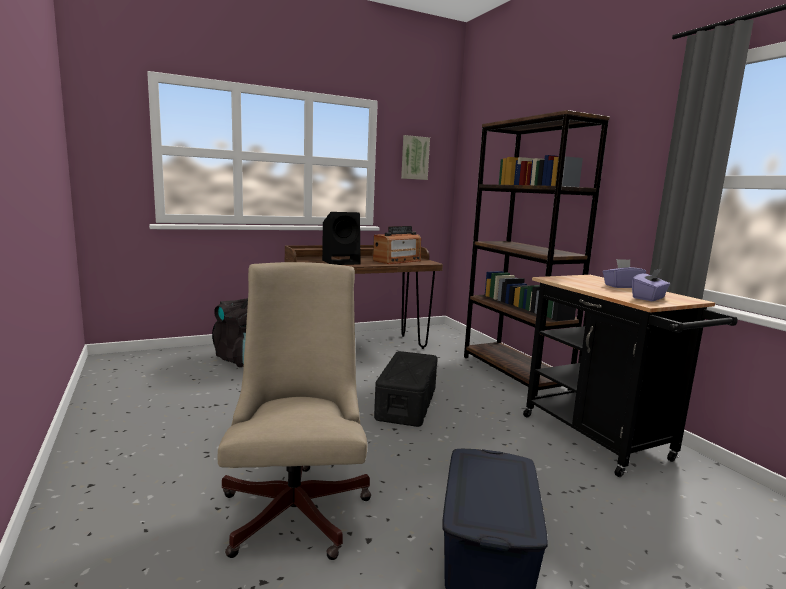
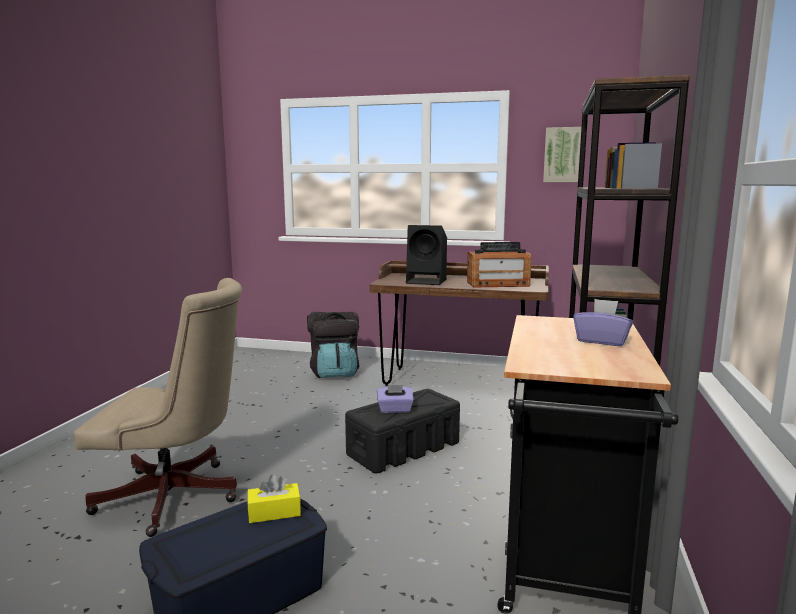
camera: 40 degrees right, 0 degrees up
(297, 505) = (177, 498): beige office chair -> beige office chair turned 60 degrees clockwise
(486, 464) = (274, 512): none -> yellow tissue box
(649, 298) = (566, 360): purple tissue box -> purple tissue box (395, 410)

